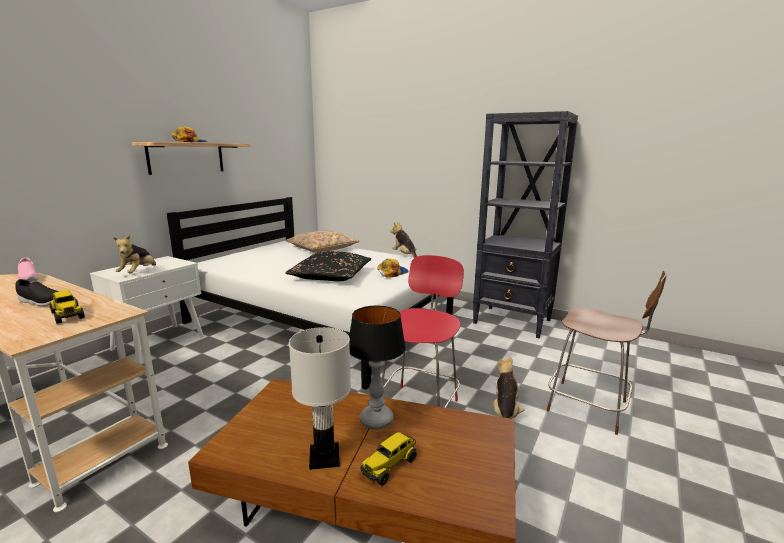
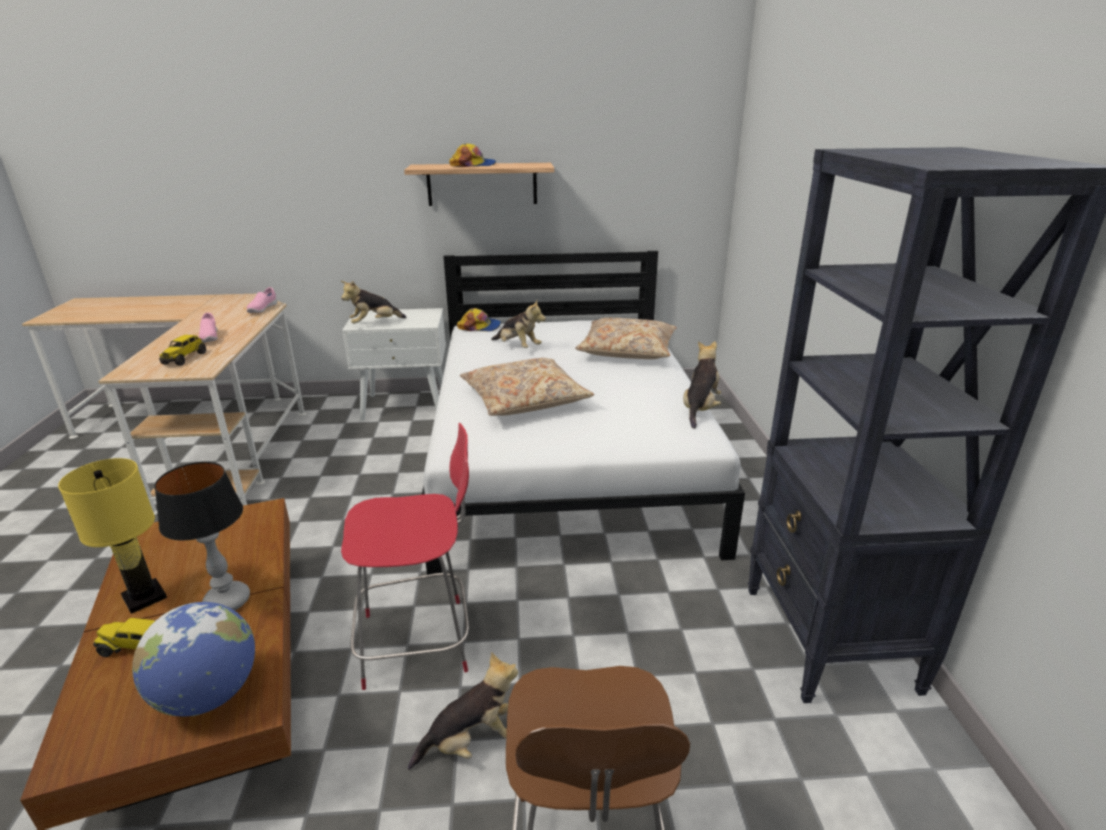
camera: 55 degrees right, 10 degrees up
(40, 302) = (209, 338): black shoe -> pink shoe
(262, 262) = (518, 347): none -> plush toy
(324, 457) = (145, 597): white table lamp -> yellow table lamp
(330, 275) = (524, 400): black pillow -> beige pillow
(392, 273) = (596, 431): cap -> cap (480, 327)
(469, 440) = (209, 695): none -> globe

